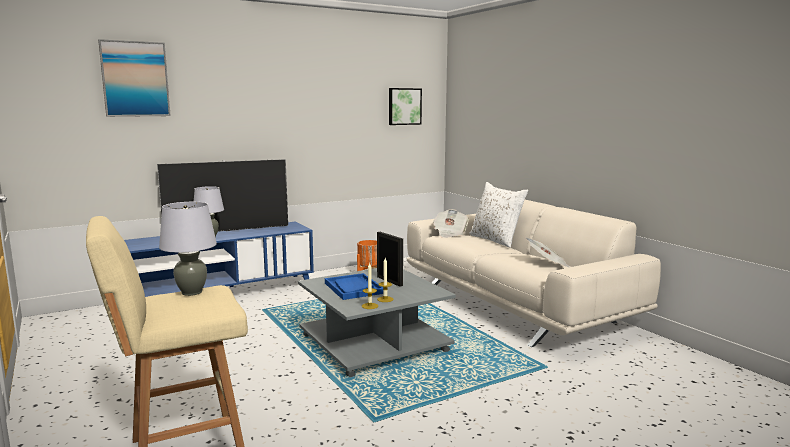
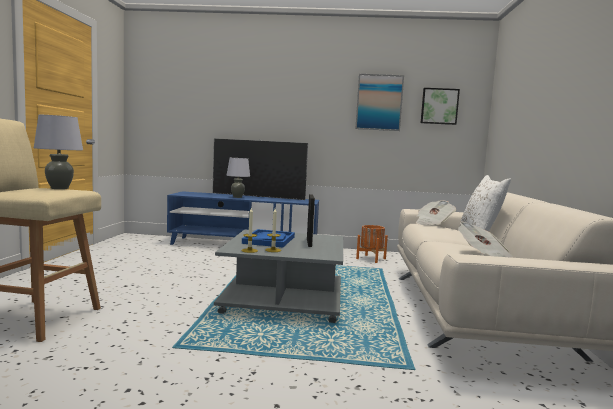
camera: 35 degrees right, 5 degrees down
(135, 79) = (208, 76): picture -> picture (379, 102)

